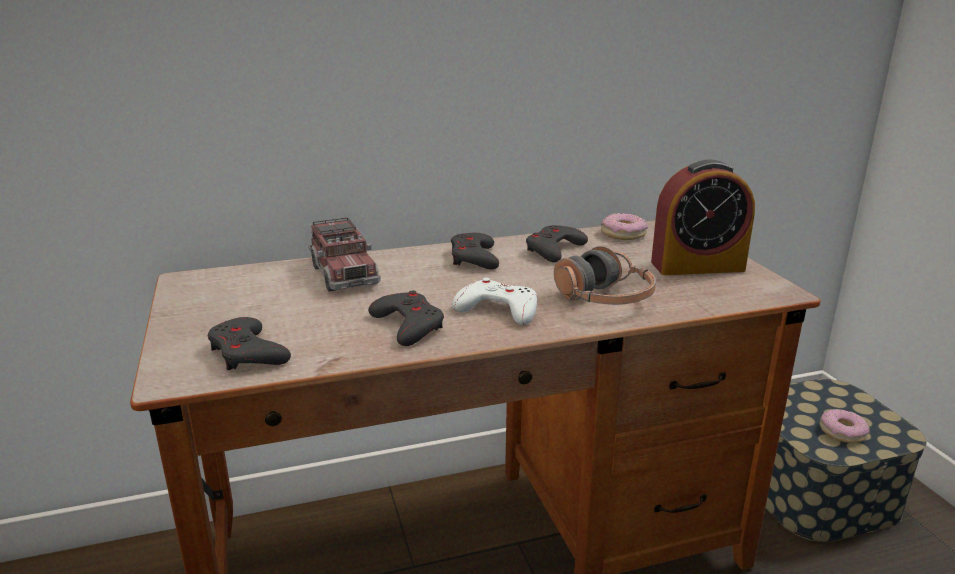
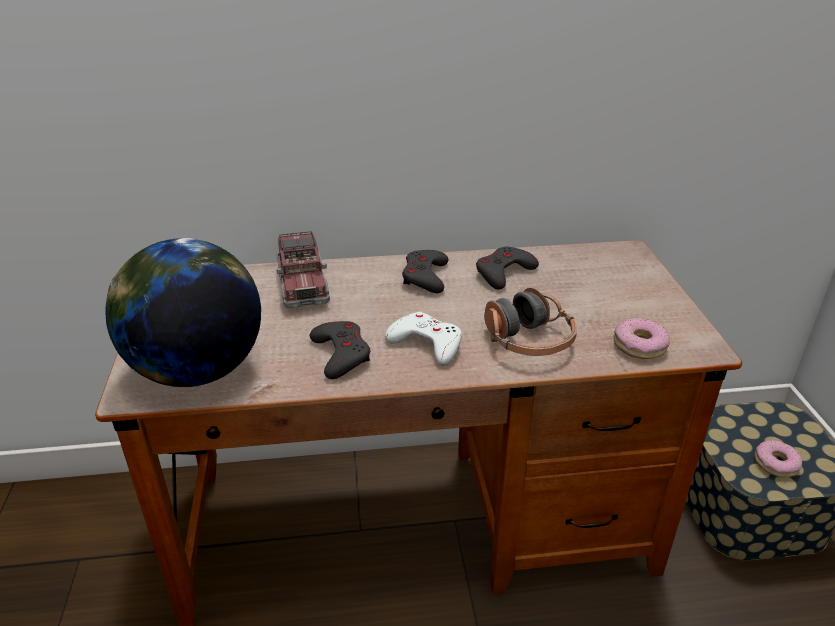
camera: 10 degrees right, 10 degrees up
(247, 353) = (198, 371): grey game controller -> globe
(623, 234) = (578, 257): donut -> donut (639, 345)
(697, 266) = (635, 307): alarm clock -> none

